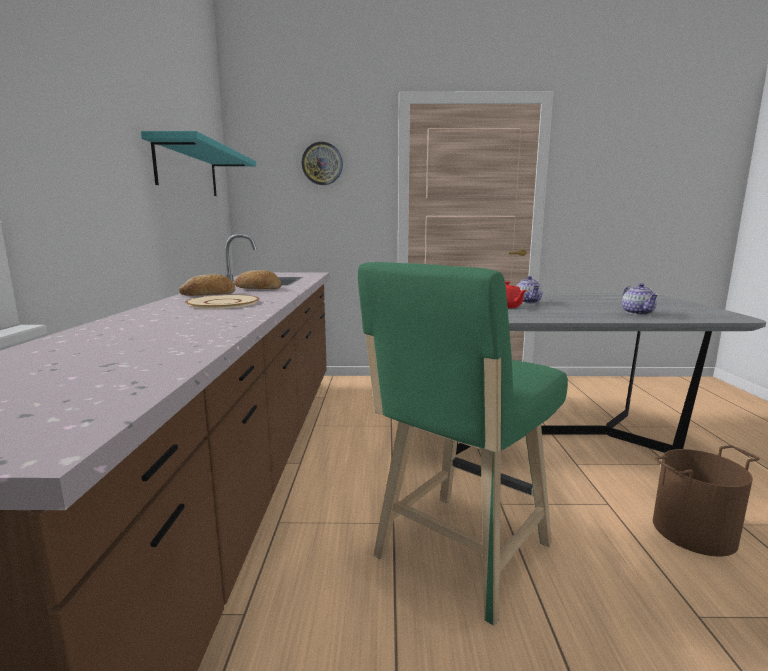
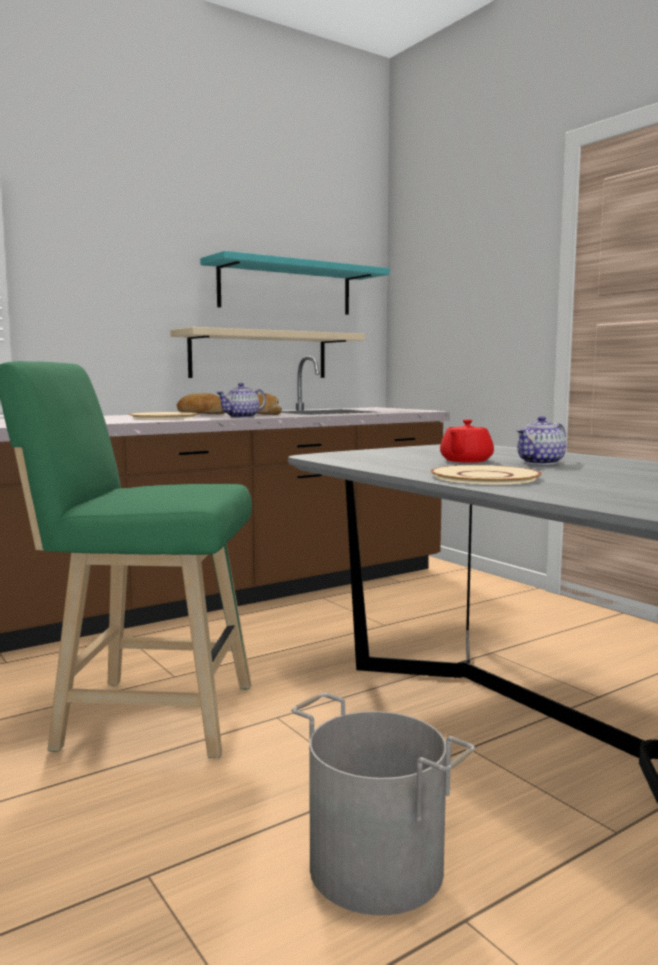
camera: 55 degrees right, 5 degrees down
(181, 232) = (259, 355): none -> beige shelf
(322, 163) = (472, 259): wall clock -> none
(581, 315) = (484, 477): none -> beige plate
(638, 313) = (591, 489): teapot -> teapot (242, 417)
(695, 532) = (375, 868): brown bucket -> grey bucket

